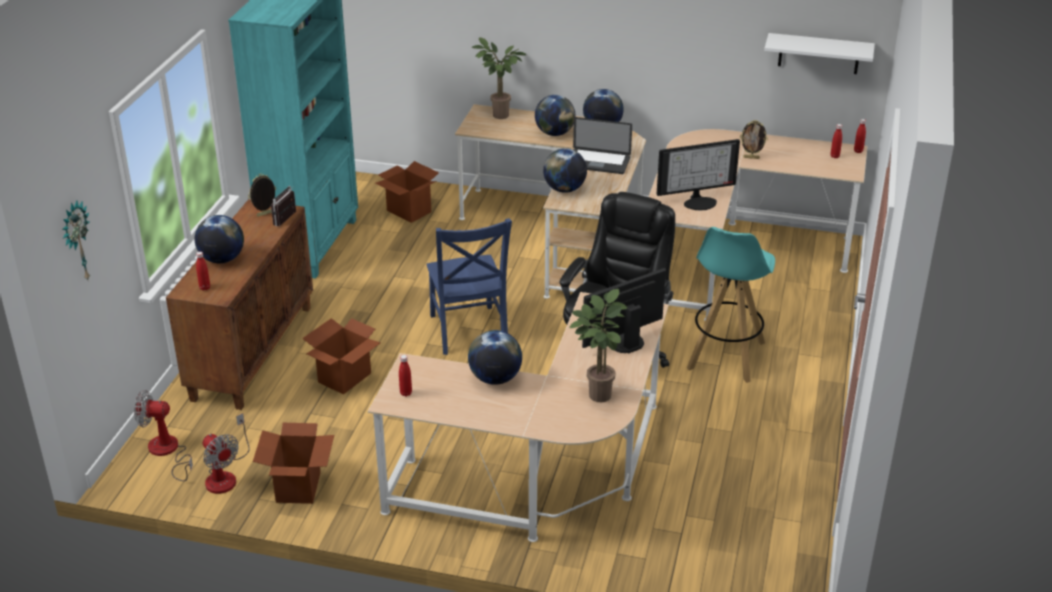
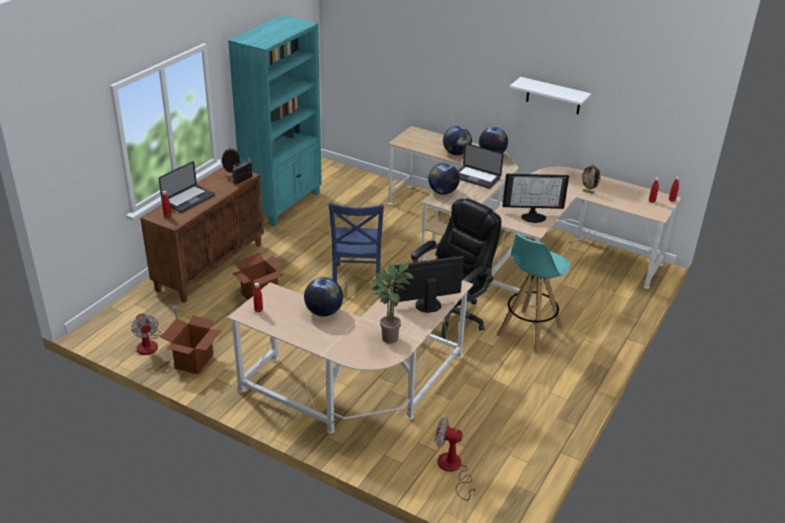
camera: 15 degrees right, 0 degrees up
(76, 242) = (69, 168): wall clock -> none
(168, 452) = (125, 321): fan -> fan (452, 469)
(222, 259) = (188, 199): globe -> laptop
(408, 211) = (356, 193): cardboard box -> none
(498, 116) = (423, 136): potted plant -> none
(819, 53) = (651, 123): white shelf -> white shelf (553, 96)

